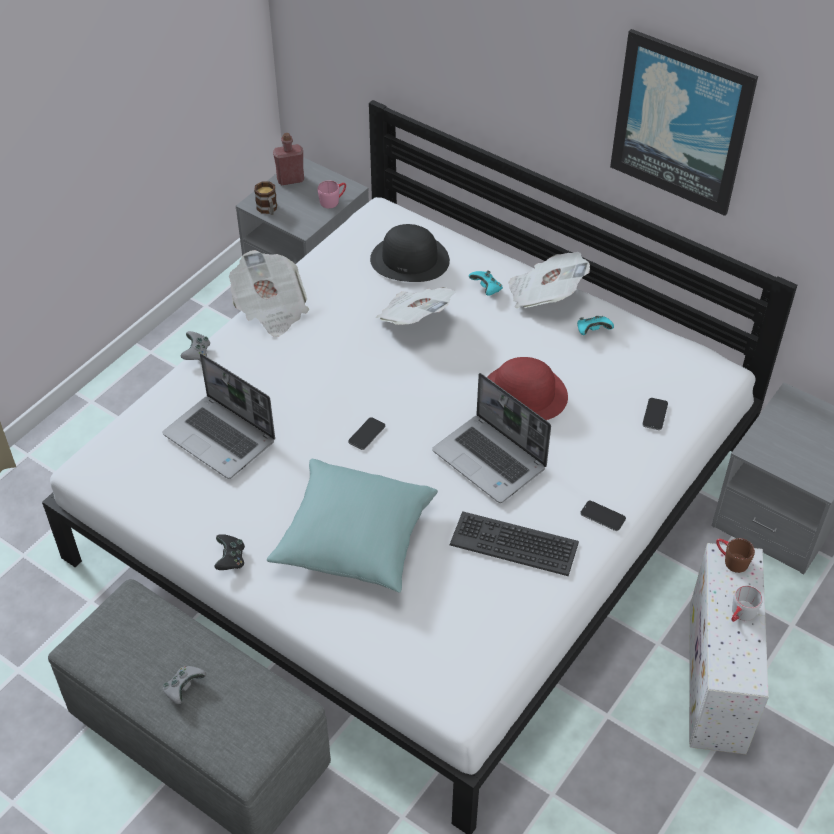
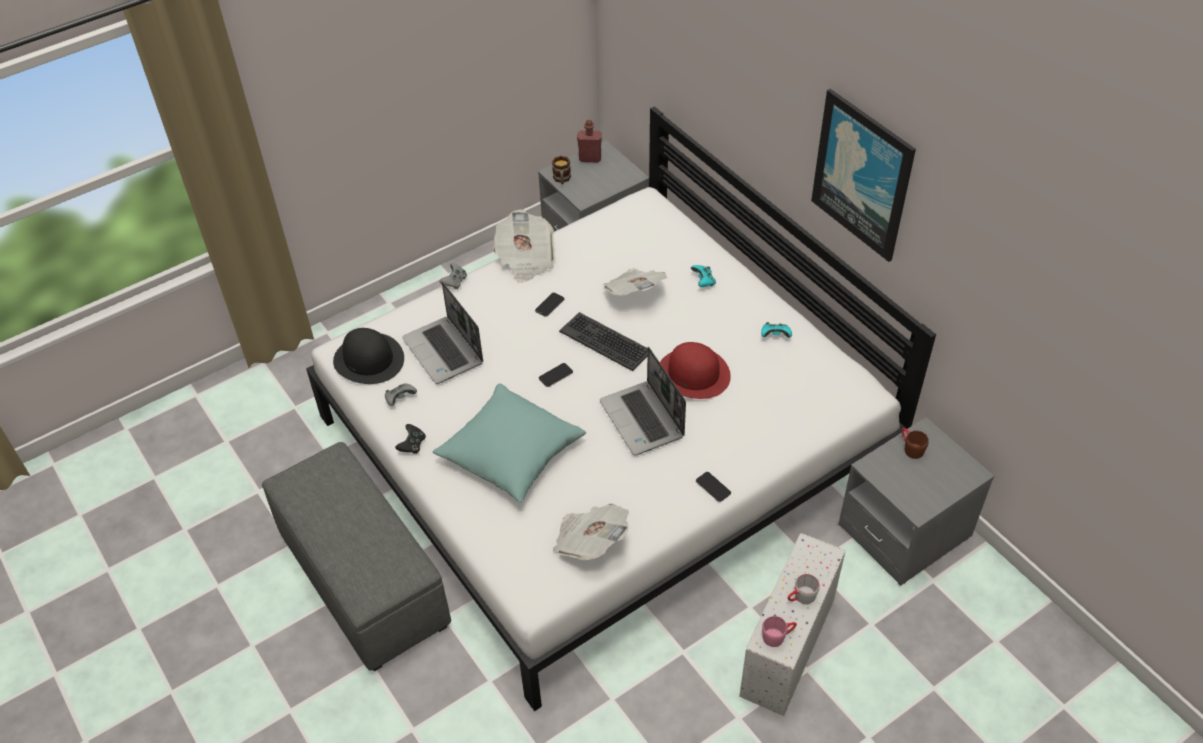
camera: 20 degrees right, 0 degrees up
(184, 688) = (344, 532): grey game controller -> grey game controller (400, 399)
(333, 200) = (616, 182): pink mug -> pink mug (778, 636)
(410, 259) = (652, 243): black hat -> black hat (369, 359)
(514, 543) = (632, 490): keyboard -> keyboard (605, 341)
(545, 295) = (749, 297): newspaper -> newspaper (590, 542)
(655, 414) = (795, 416): phone -> phone (549, 305)
(731, 560) = (814, 552): brown mug -> brown mug (910, 448)

